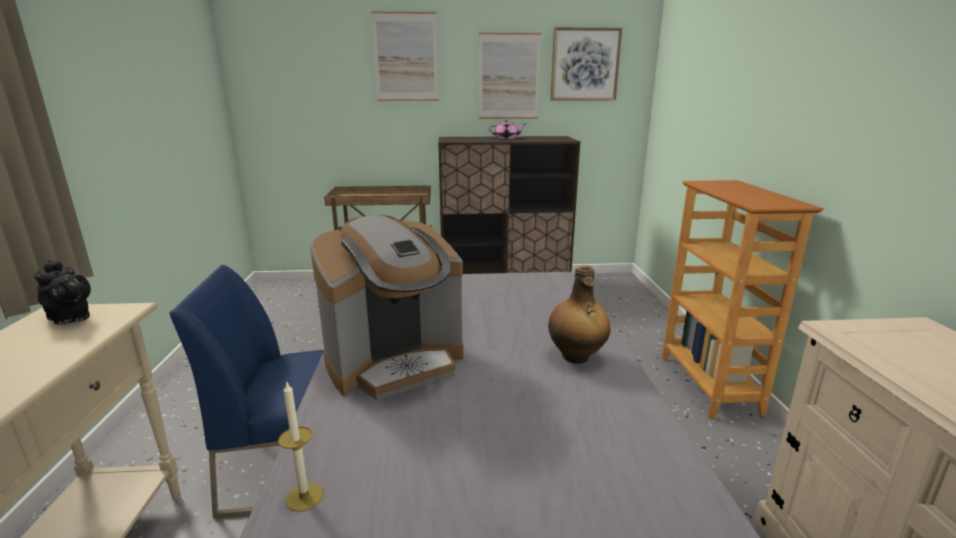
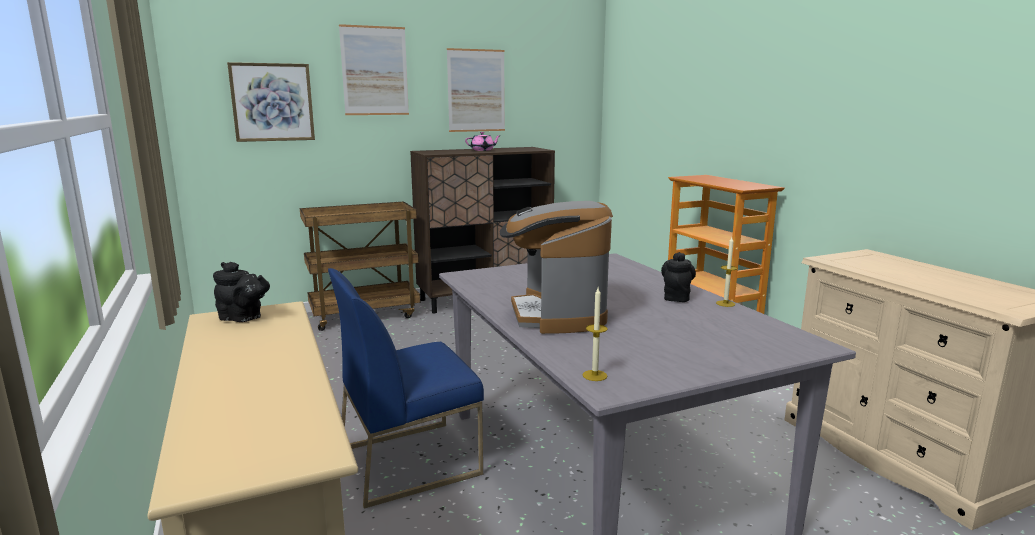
camera: 20 degrees left, 5 degrees down
(395, 363) = (556, 315): coffee machine -> coffee machine turned 135 degrees clockwise
(576, 357) = (676, 297): bottle -> black teapot
(585, 64) = (544, 80): picture -> picture (272, 102)
(632, 382) = (725, 303): none -> candle

